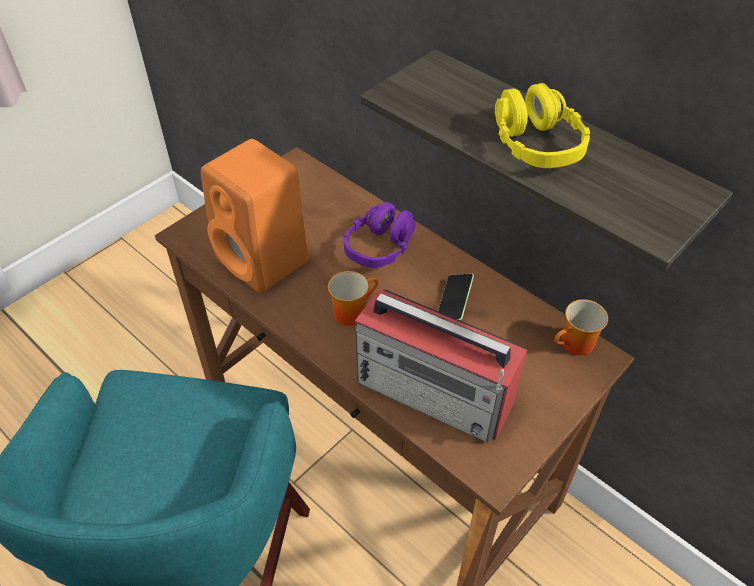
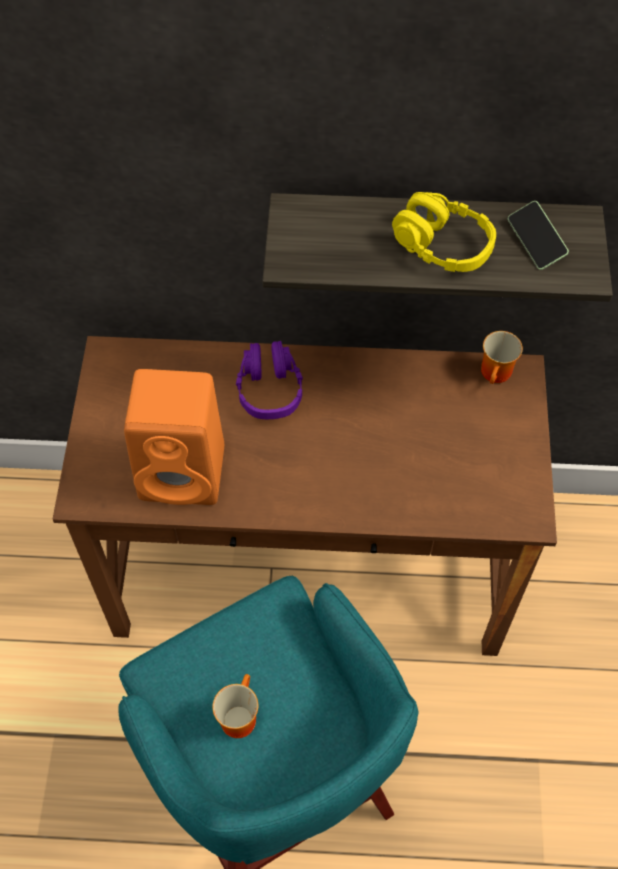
camera: 40 degrees left, 10 degrees up
(351, 310) = (305, 465): mug -> mug (237, 715)
(435, 392) = (434, 487): radio -> none
(454, 303) = (378, 400): phone -> phone (535, 242)

